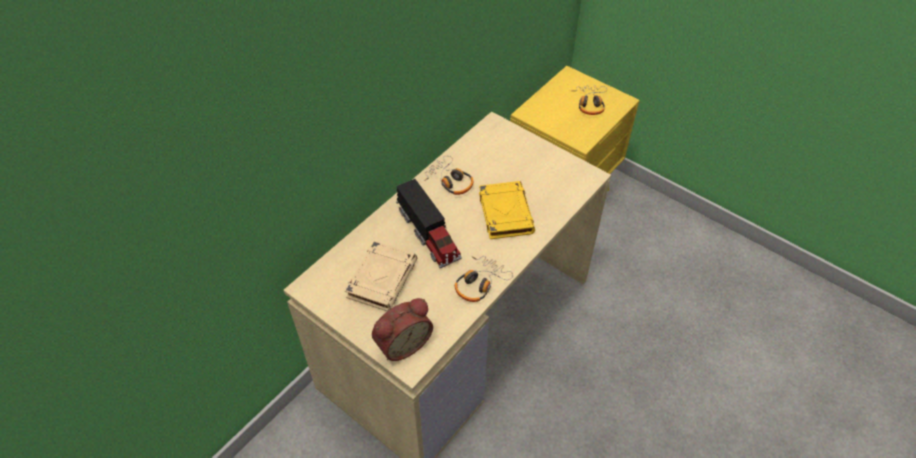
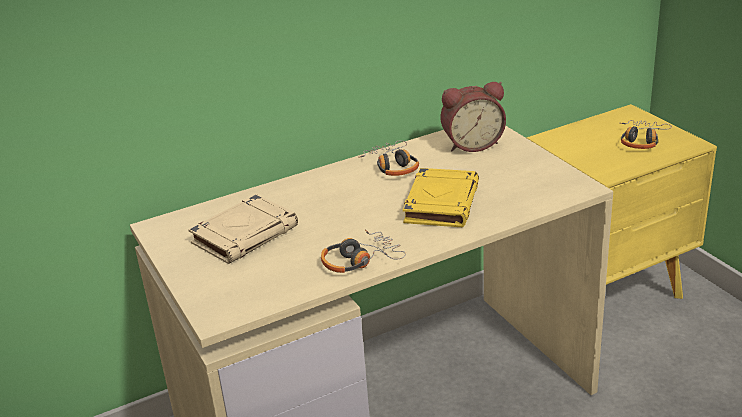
camera: 25 degrees right, 20 degrees down
(402, 343) = (222, 295): alarm clock -> alarm clock (472, 144)
(429, 234) = (331, 206): toy truck -> none

